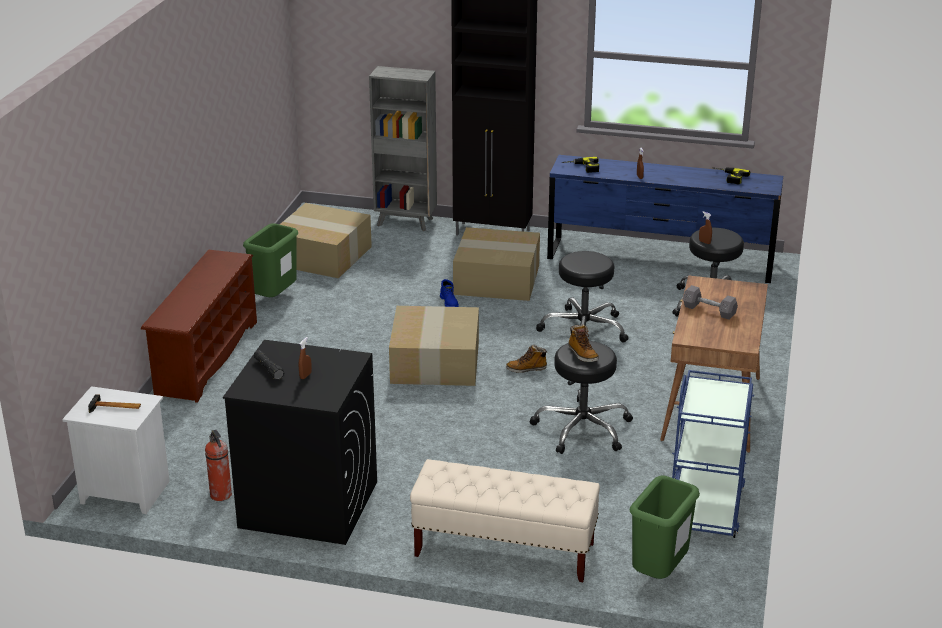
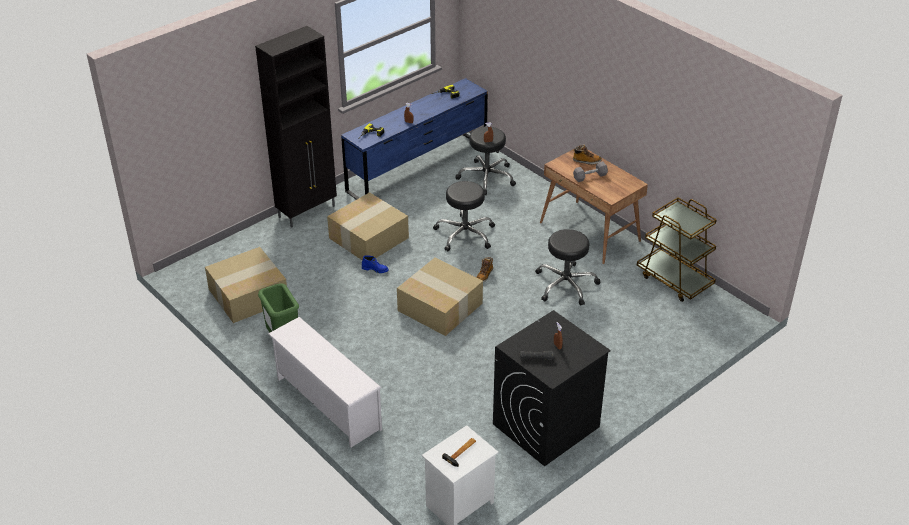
camera: 55 degrees left, 10 degrees up
(206, 357) = (326, 404): brown shoe rack -> white shoe rack
(221, 495) = (502, 460): fire extinguisher -> none
(406, 222) = (247, 239): grey bookcase -> none
(504, 550) = (654, 368): beige bench -> none
(582, 354) = (568, 241): boot -> boot (586, 161)
(659, 574) = (717, 324): green trash can -> none
(705, 507) = (674, 280): blue cart -> brown cart

